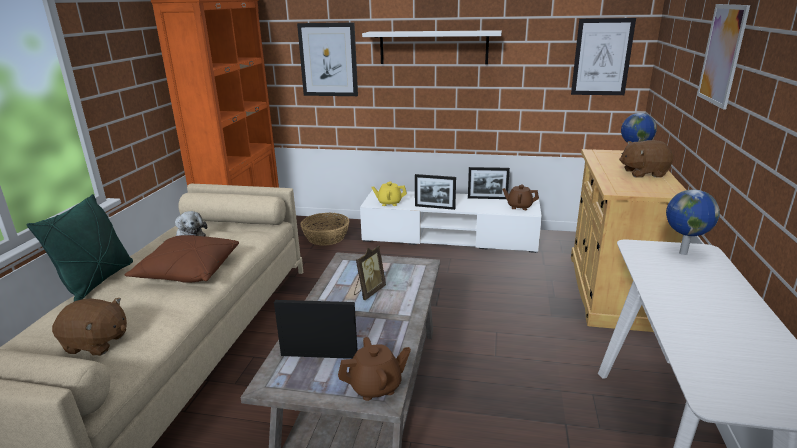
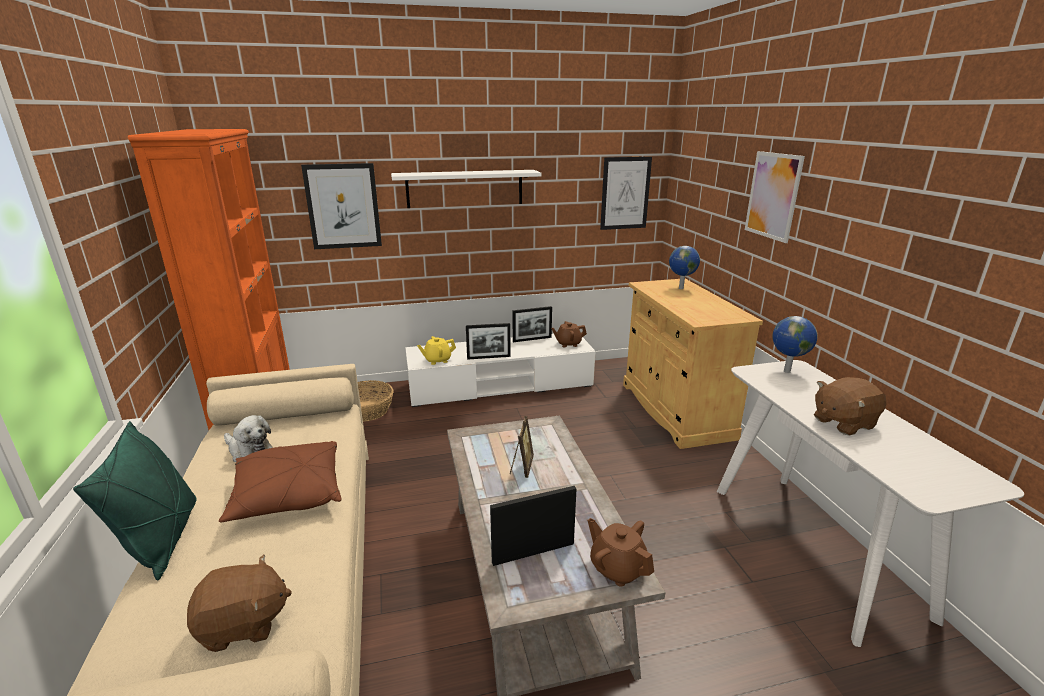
camera: 25 degrees left, 0 degrees up
(376, 387) = (617, 568): brown teapot -> brown teapot turned 90 degrees counterclockwise
(643, 173) = (702, 301): brown plush toy -> brown plush toy (843, 422)

